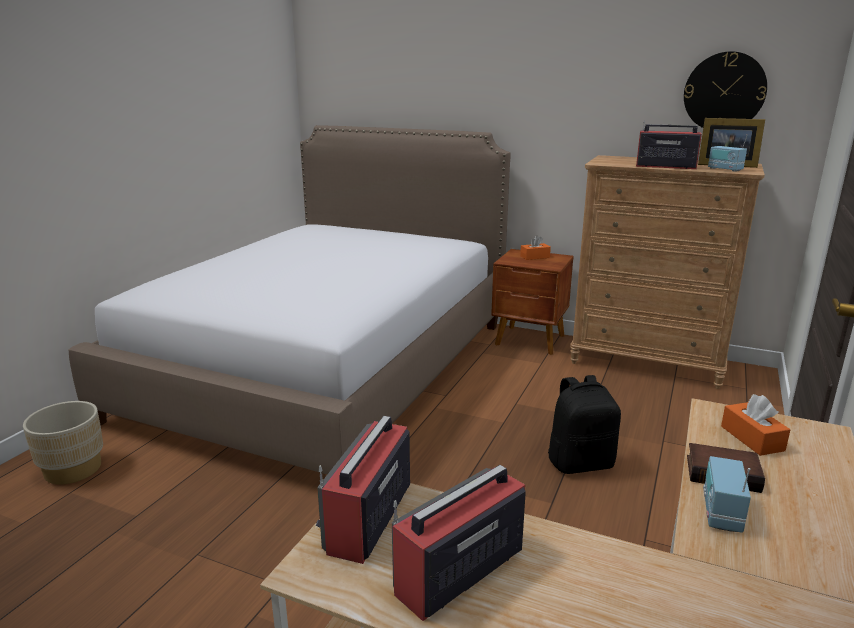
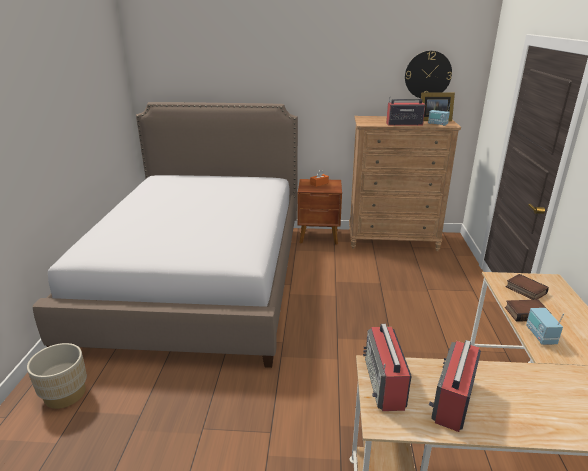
camera: 20 degrees left, 5 degrees up
(580, 462) = (392, 312): black backpack -> none
(752, 438) = (524, 290): orange tissue box -> book

